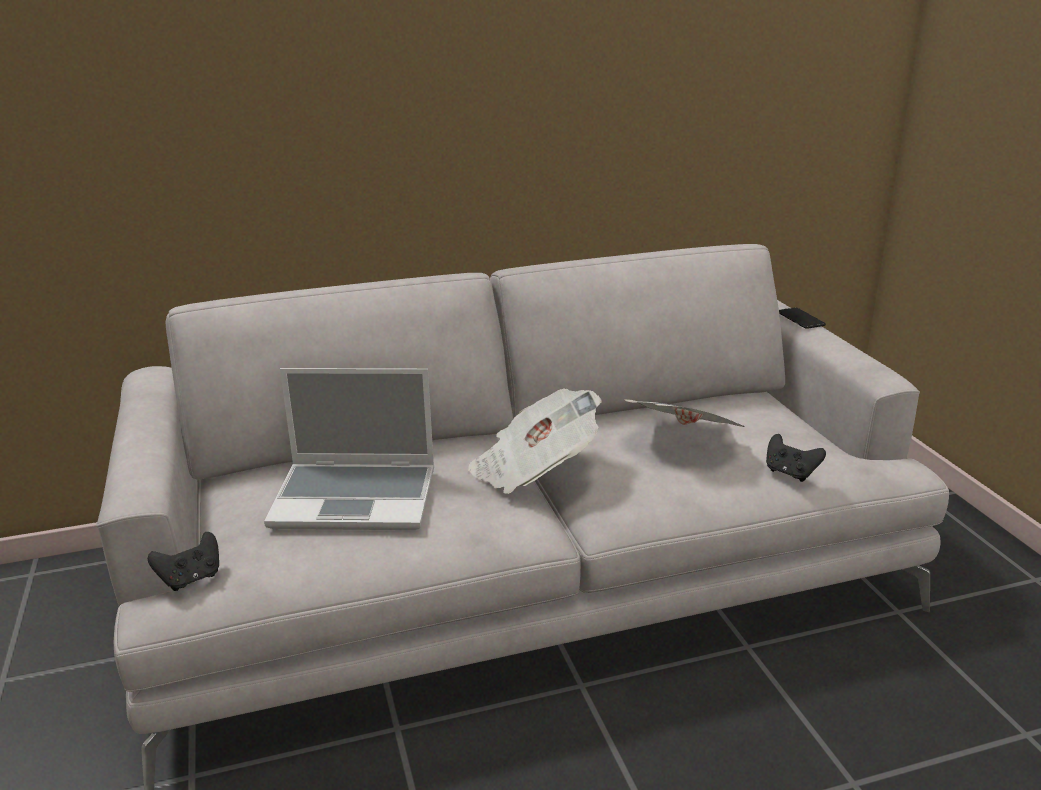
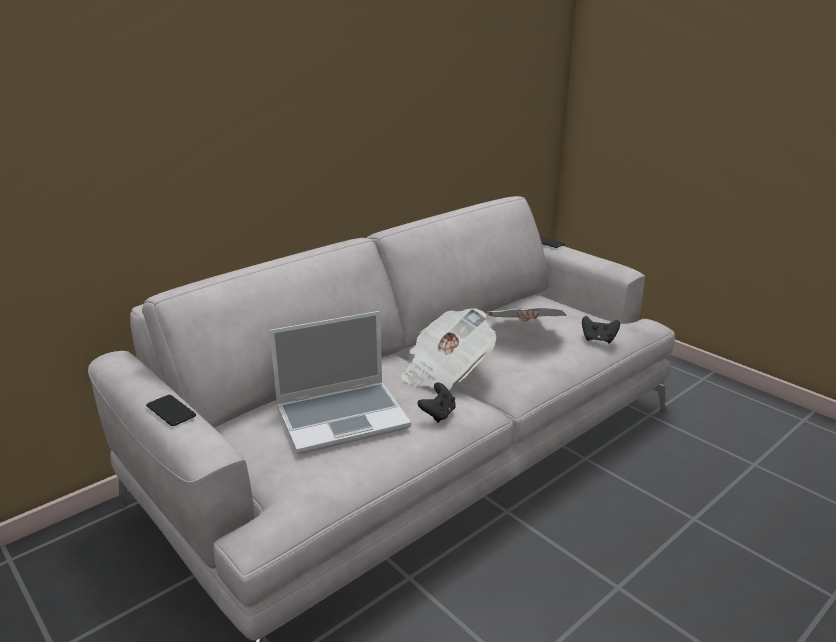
camera: 25 degrees left, 0 degrees up
(138, 442) = (171, 411): none -> phone
(191, 579) = (270, 505): black game controller -> black game controller (438, 414)

